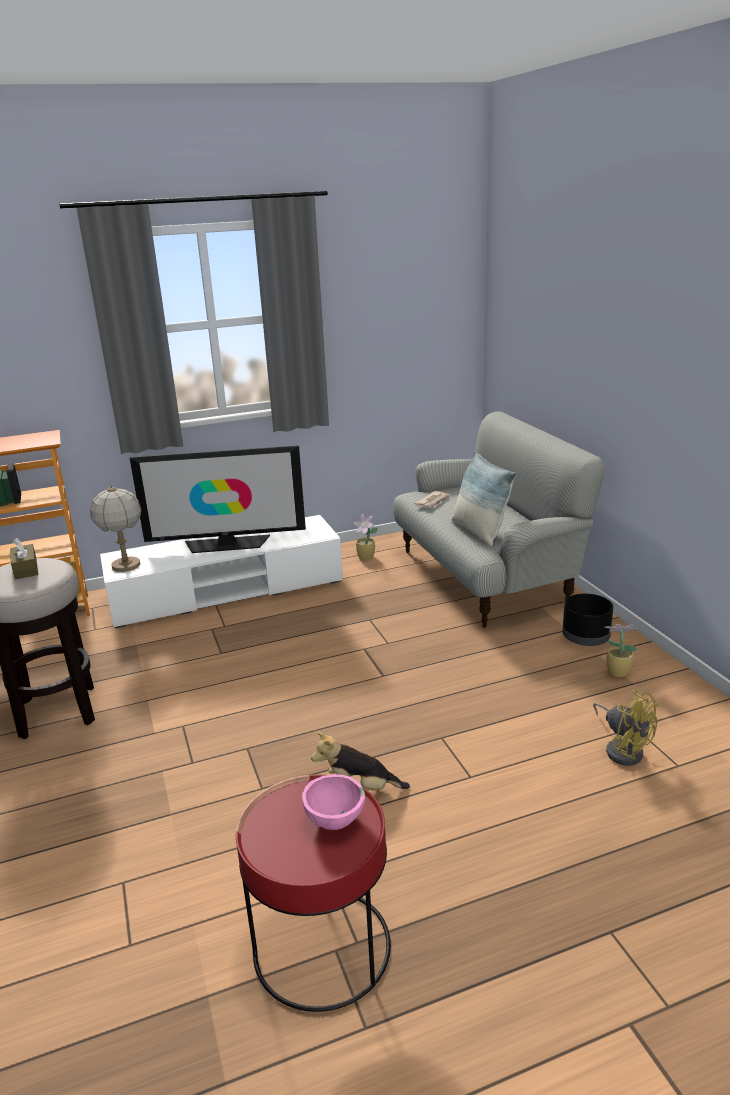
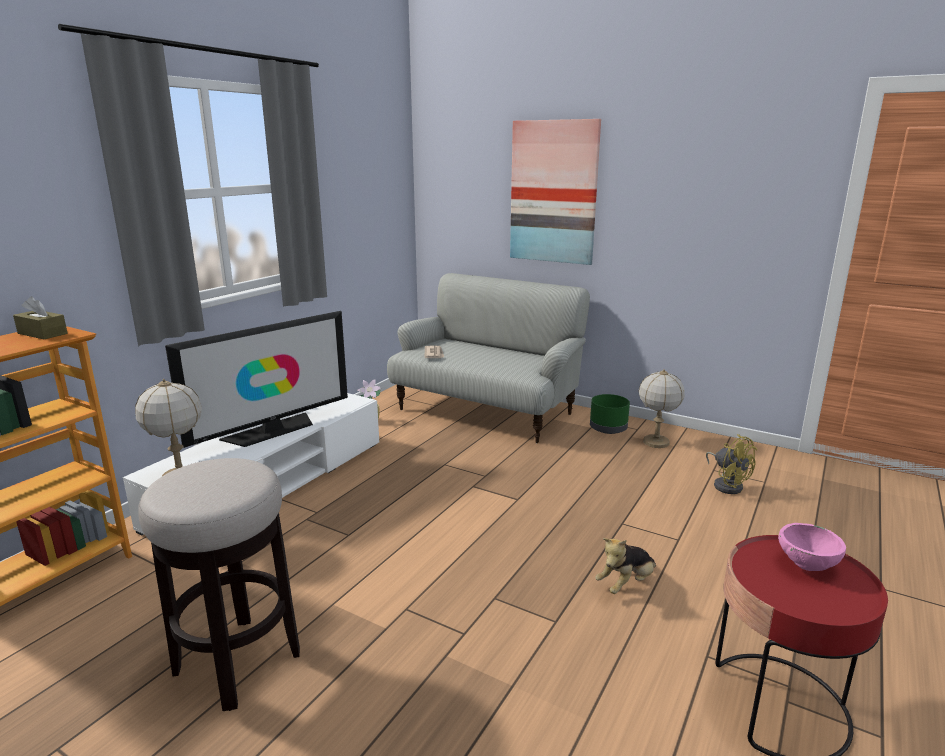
camera: 40 degrees left, 5 degrees down
(26, 569) = (205, 475): brown tissue box -> brown tissue box (42, 333)
(479, 532) = (505, 365): pillow -> none
(586, 637) = (608, 428): black planter -> green planter
(587, 332) = (553, 192): none -> picture
(616, 672) = (656, 442): potted plant -> table lamp
(622, 749) = (727, 484): yellow fan -> yellow fan turned 45 degrees clockwise

